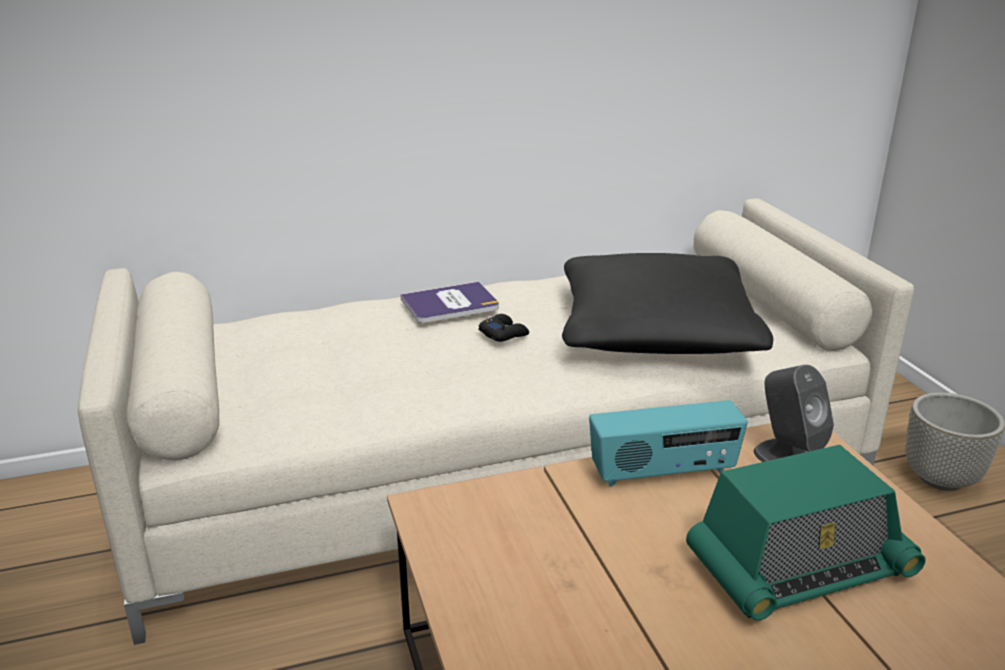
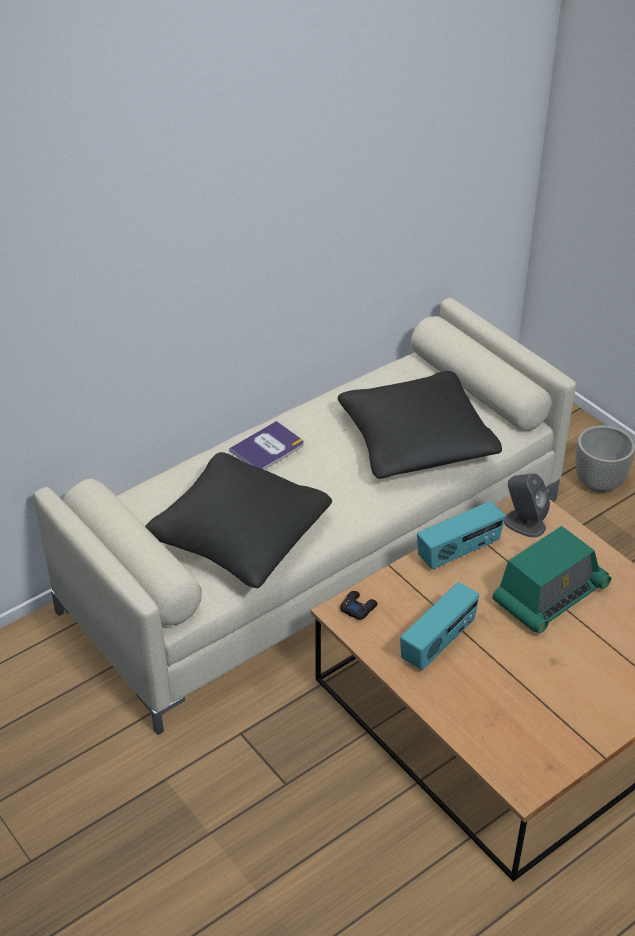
camera: 20 degrees left, 15 degrees up
(343, 380) = (239, 535): none -> black pillow
(503, 334) = (319, 468): black game controller -> black game controller (358, 608)
(562, 592) = (438, 643): none -> radio

